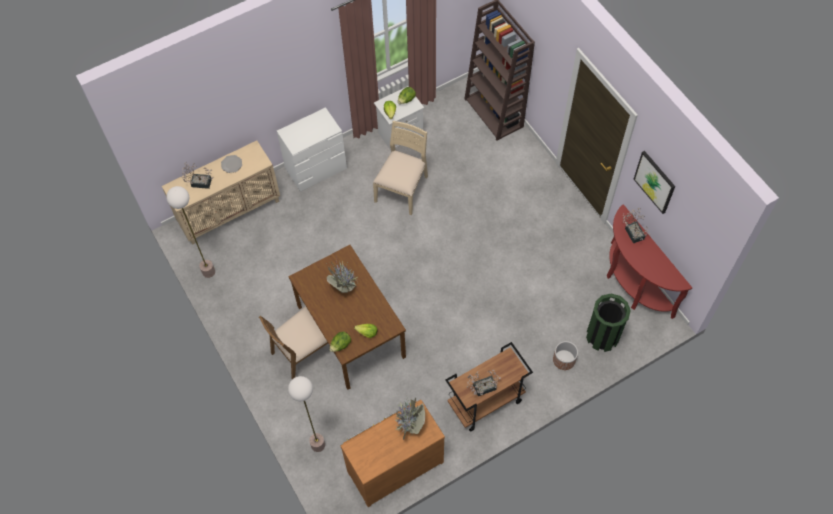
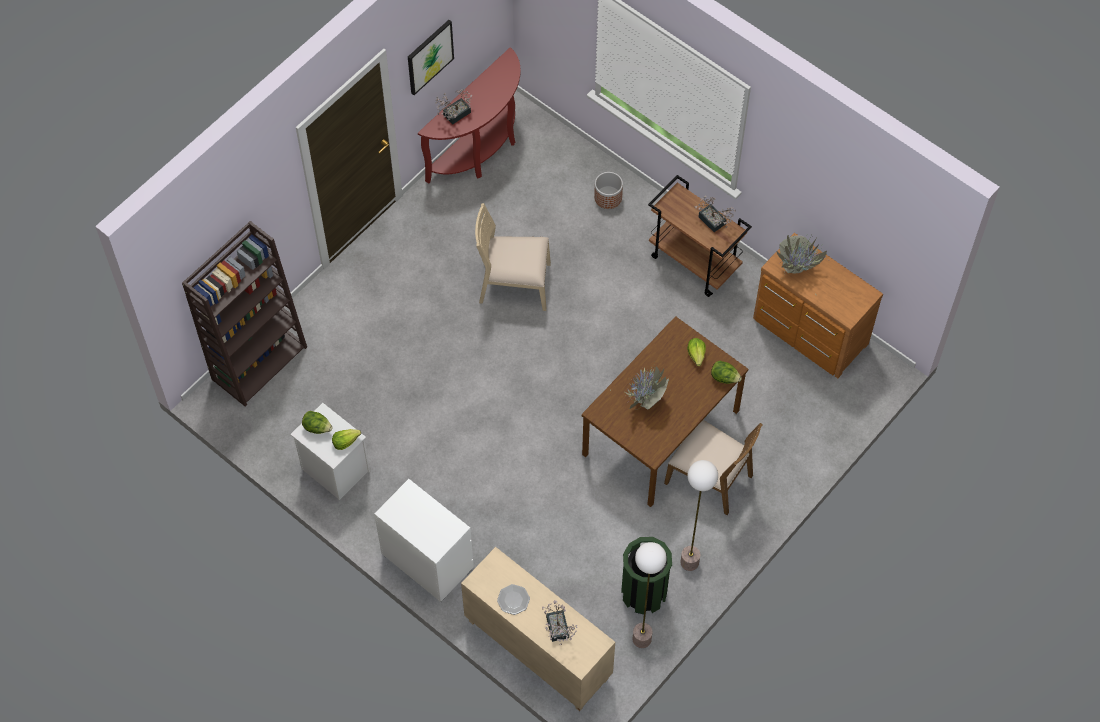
camera: 110 degrees left, 0 degrees up
(318, 444) = (820, 419): floor lamp -> floor lamp (689, 562)
(402, 189) = (425, 439): beige chair -> beige chair (514, 284)
(602, 336) = (562, 166): green trash can -> green trash can (644, 593)

